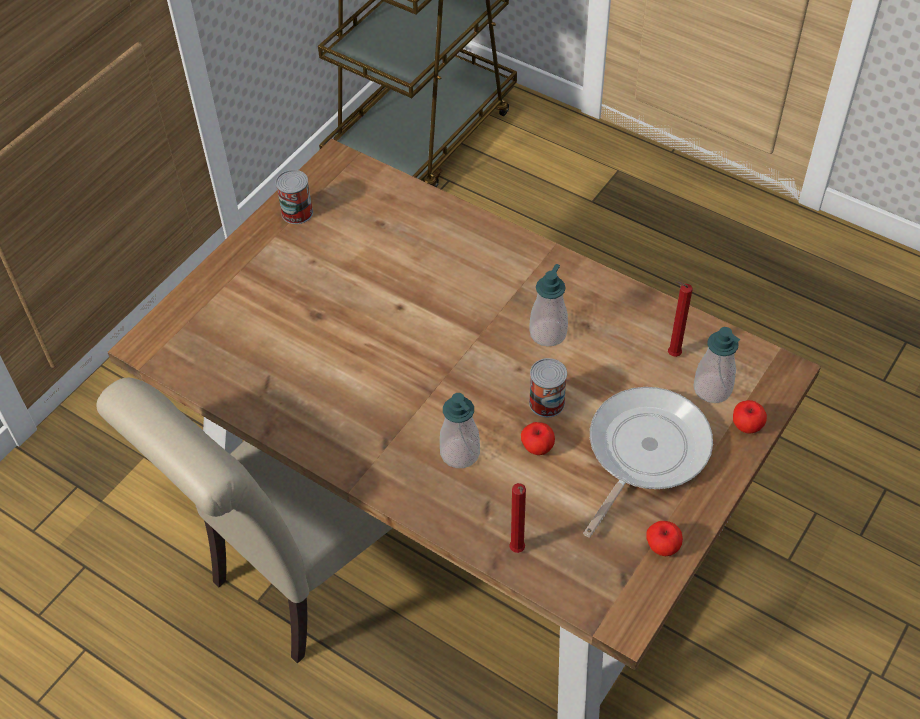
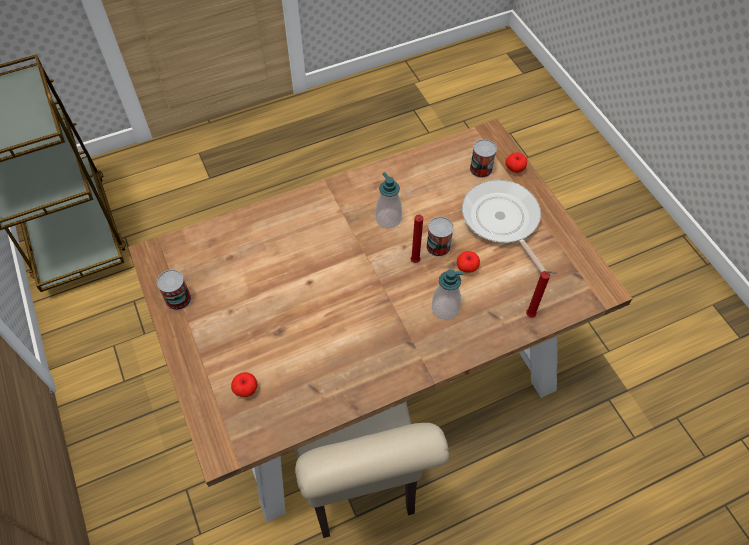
camera: 60 degrees left, 5 degrees up
(662, 546) = (568, 247): apple -> apple (246, 389)
(671, 355) = (445, 173): red candle -> red candle (414, 262)
(712, 389) = (481, 169): soap dispenser -> can

